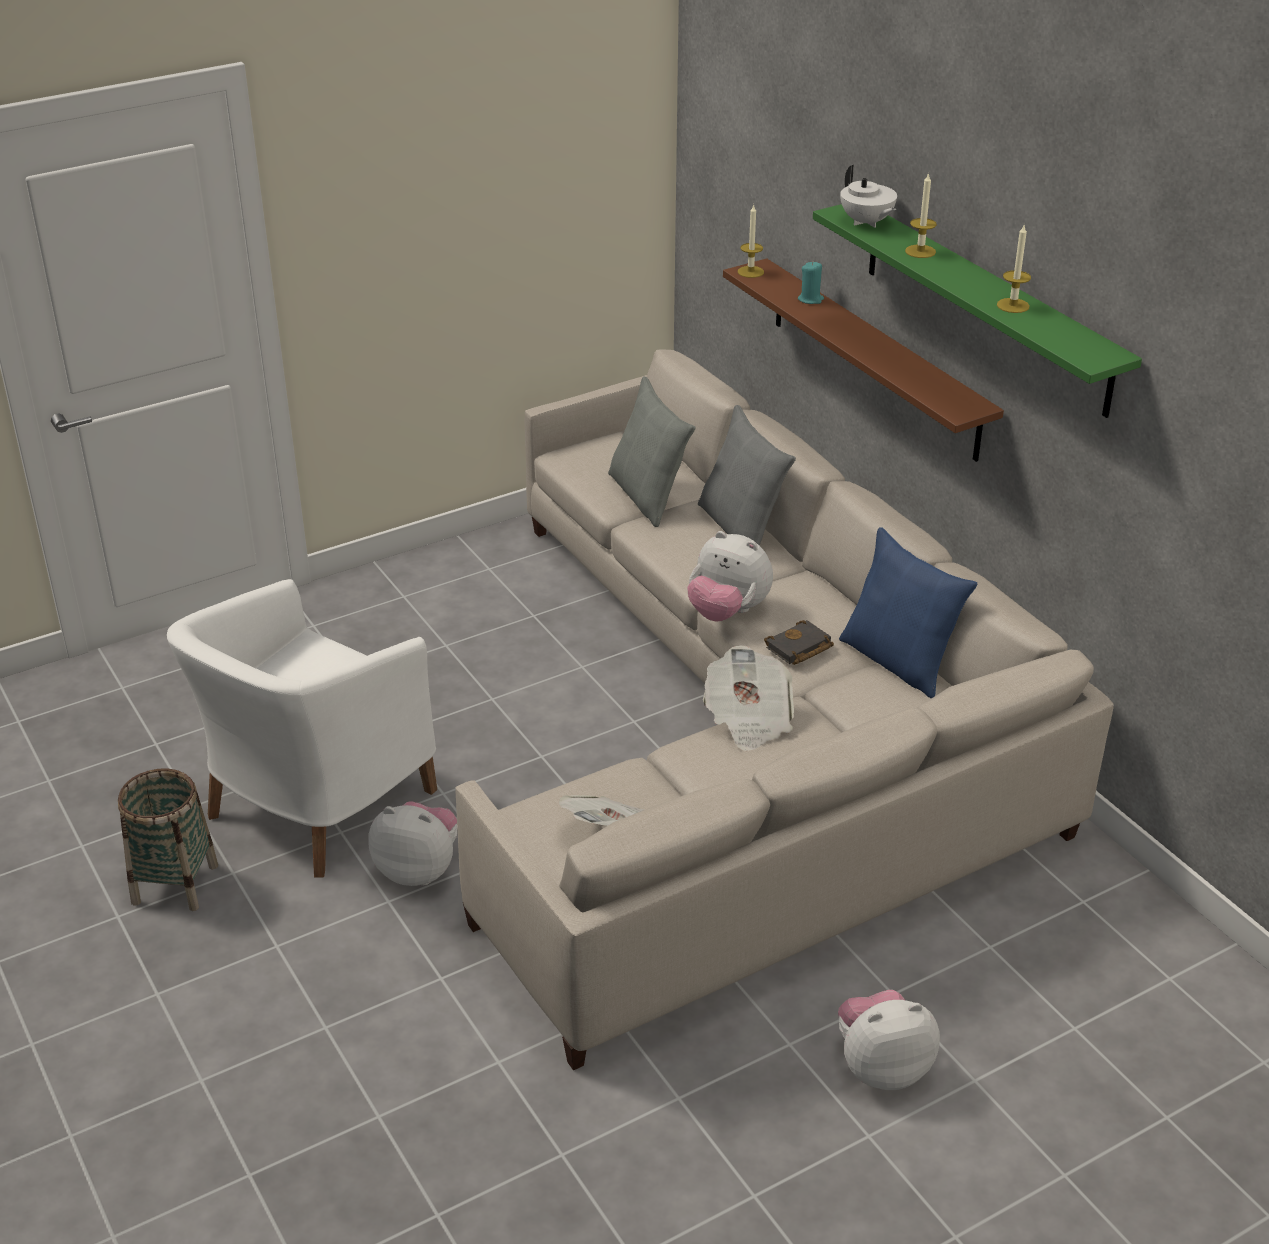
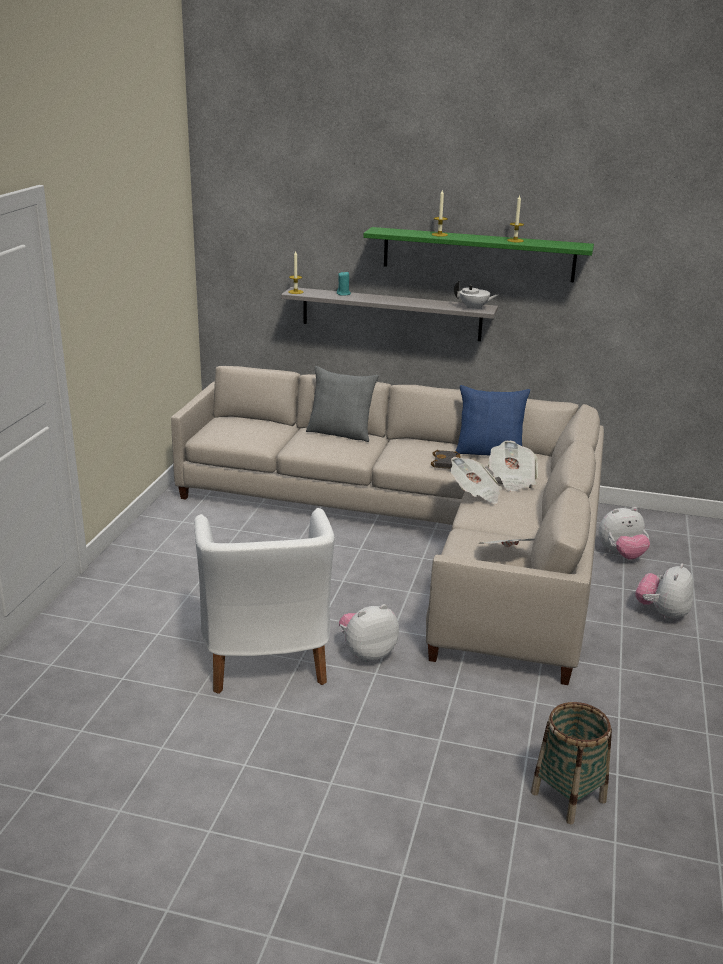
camera: 45 degrees left, 10 degrees down
(175, 884) = (251, 731): basket -> basket (568, 796)
(648, 496) = (276, 437): grey pillow -> none
(727, 612) = (391, 464): plush toy -> plush toy (621, 555)
(844, 724) = (512, 479): none -> newspaper
(866, 222) = (395, 231): white teapot -> white teapot (474, 308)
(874, 358) = (391, 314): brown shelf -> grey shelf

